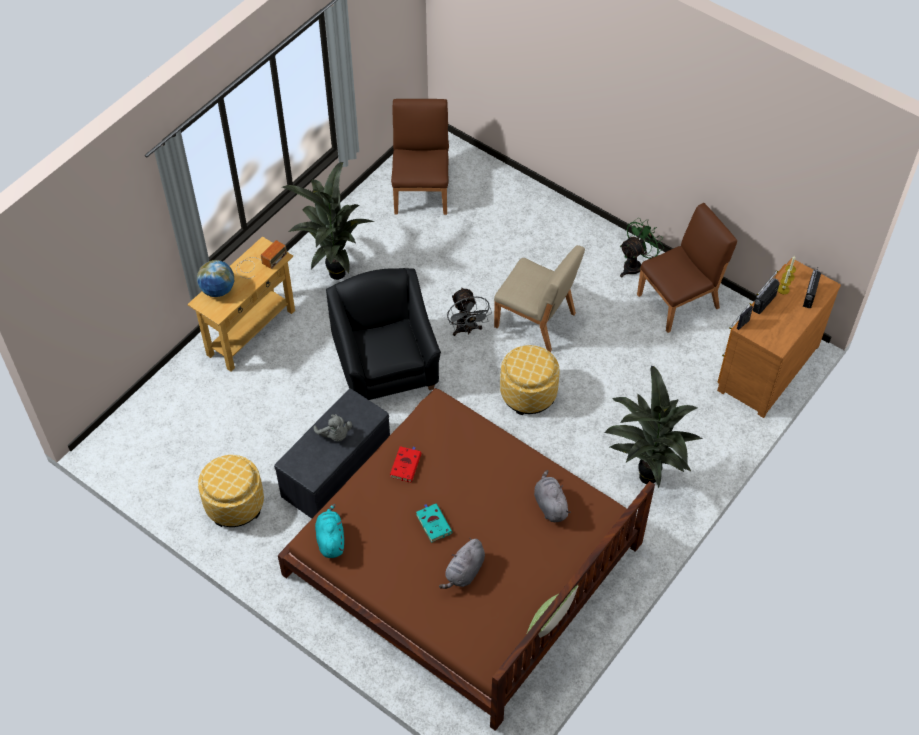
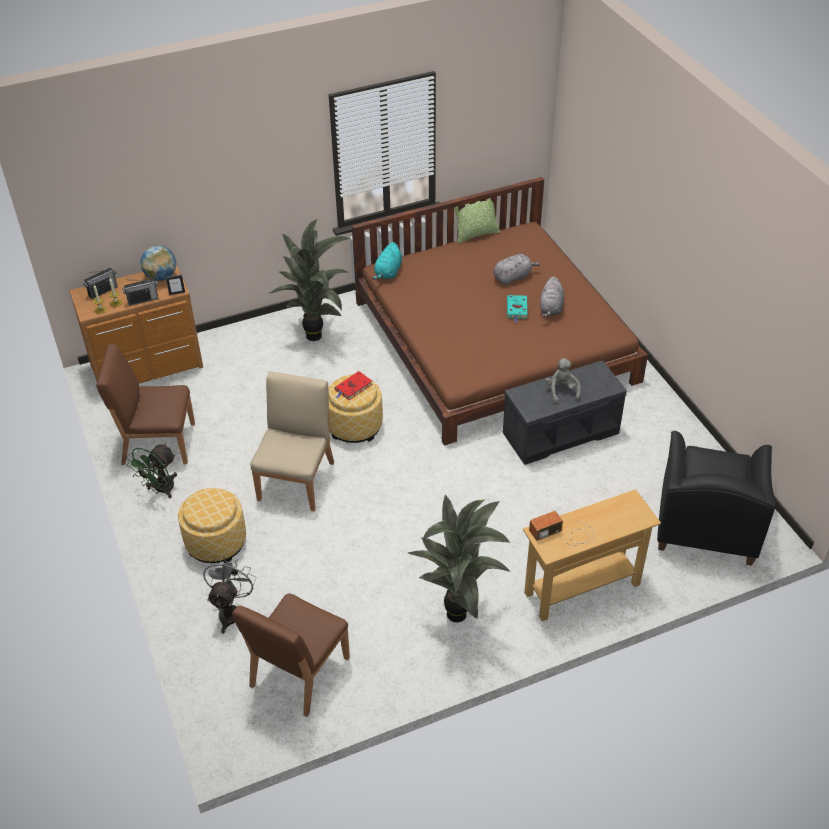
camera: 150 degrees left, 10 degrees down
(218, 290) = (621, 523): globe -> globe (161, 277)
(234, 503) = (662, 444): ottoman -> ottoman (216, 542)
(330, 539) = (603, 328): turquoise plush toy -> turquoise plush toy (388, 273)
(386, 365) = (463, 500): black armchair -> black armchair (706, 522)
(405, 464) = (513, 351): red book -> red book (353, 388)
(466, 330) = (366, 499): grey fan -> grey fan (231, 611)
(536, 321) = (297, 480): beige chair -> beige chair turned 45 degrees clockwise
(550, 505) = (420, 290): grey plush toy -> grey plush toy (551, 308)
(636, 265) = (160, 490): green fan -> green fan turned 45 degrees counterclockwise

